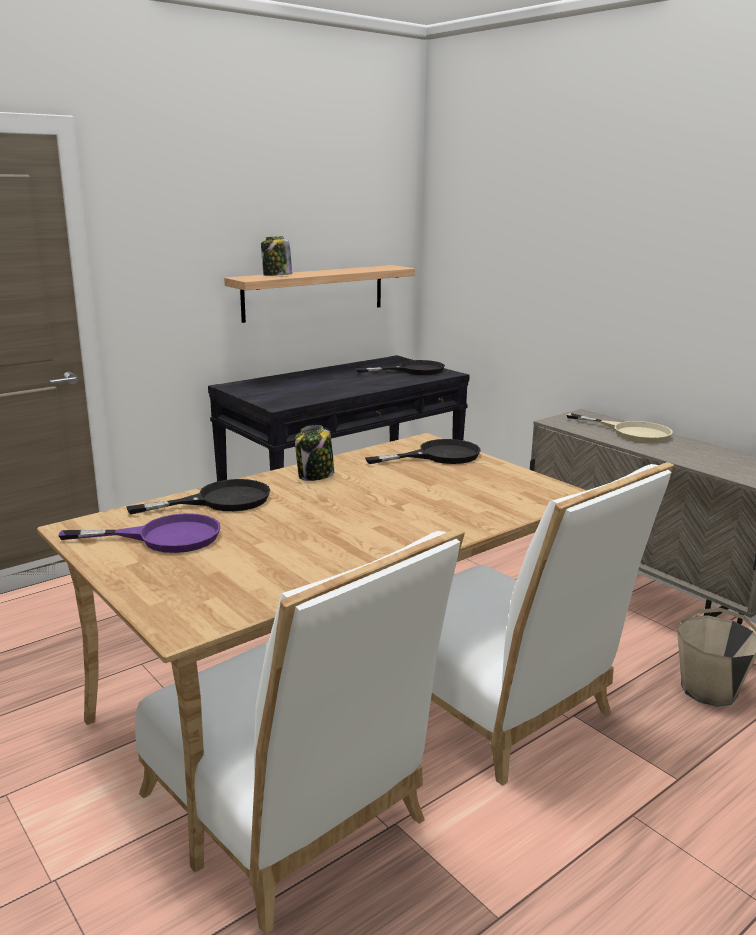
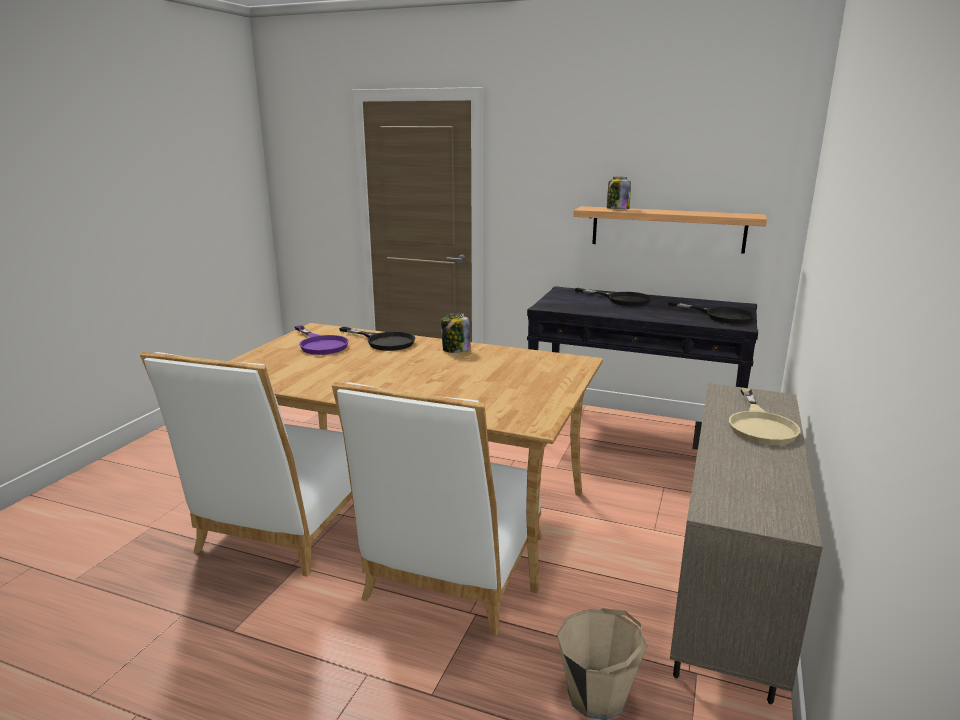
camera: 60 degrees right, 0 degrees up
(438, 456) = (552, 371): black frying pan -> black frying pan (621, 299)

